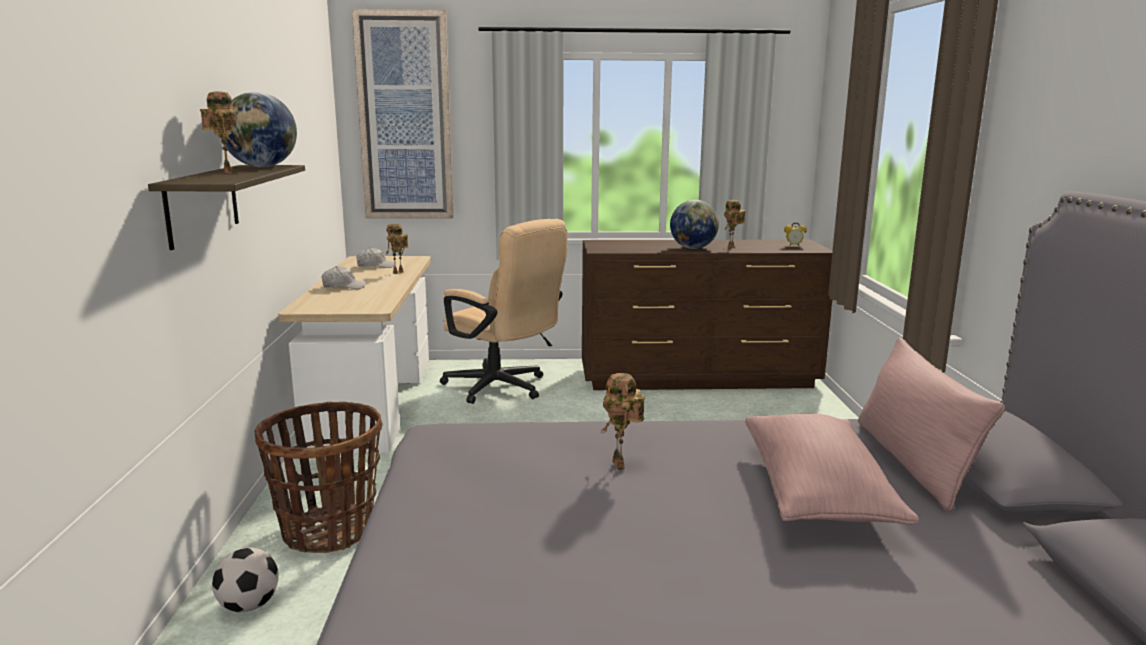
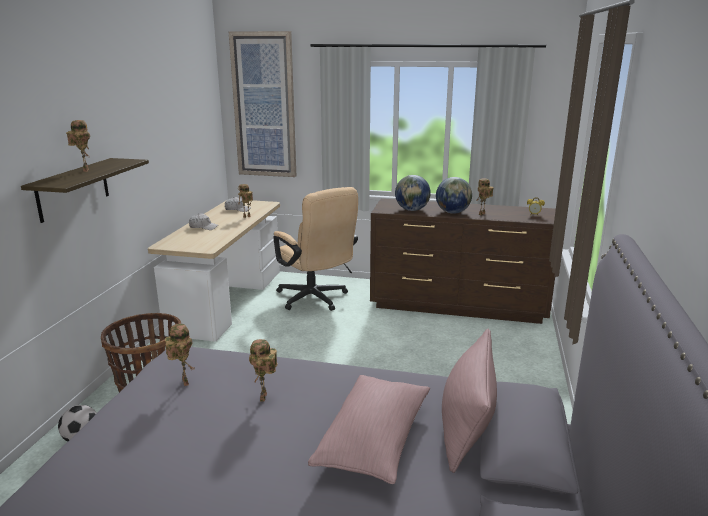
camera: 15 degrees right, 5 degrees up
(262, 167) = (118, 162): globe -> globe (412, 210)
(483, 461) = (183, 382): none -> toy robot

